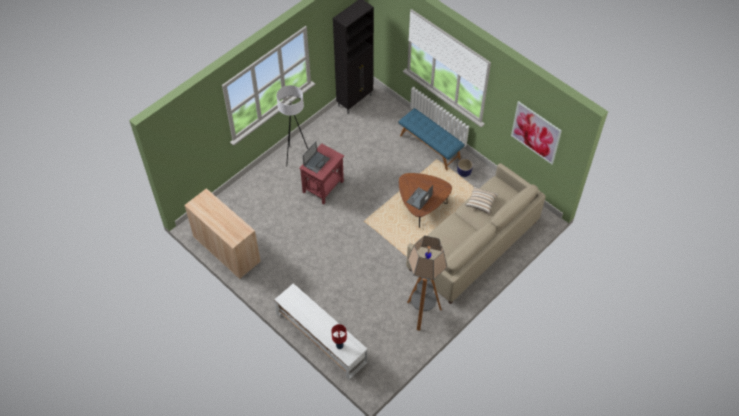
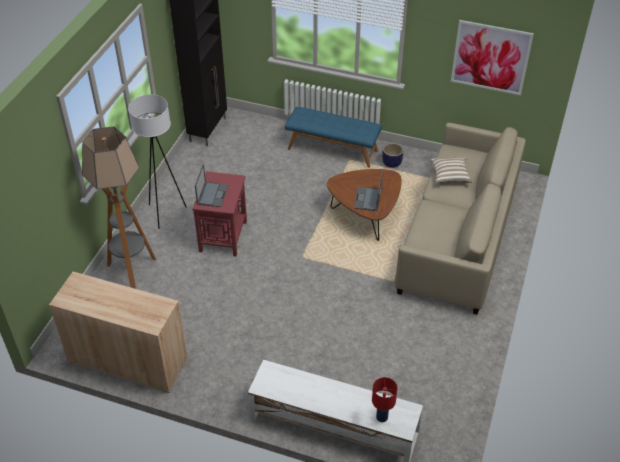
camera: 25 degrees left, 10 degrees down
(422, 313) = (449, 339): floor lamp -> floor lamp (132, 271)

